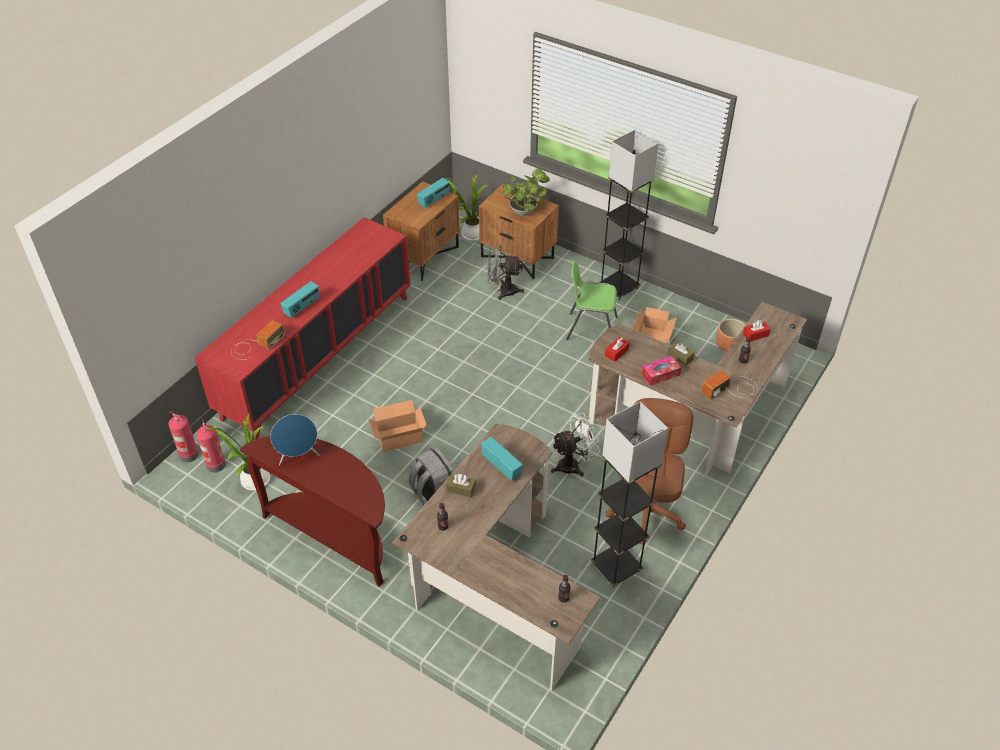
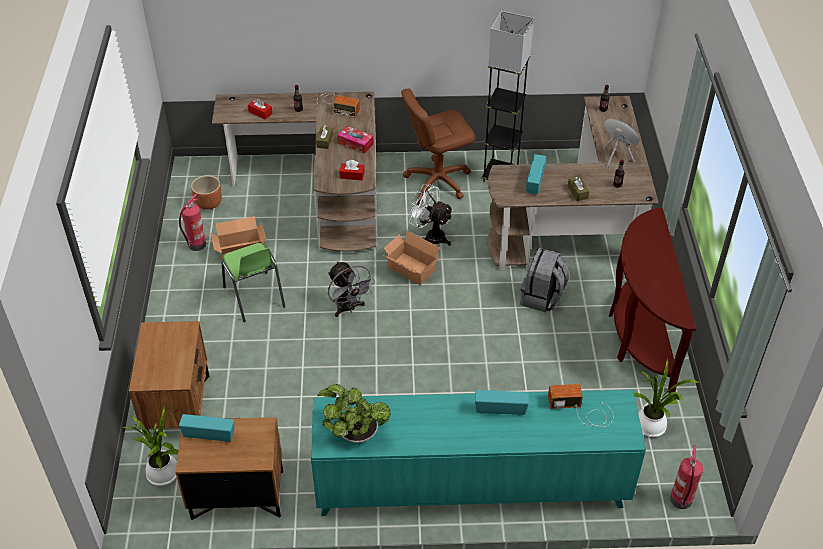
camera: 125 degrees left, 0 degrees up
(215, 464) = (667, 469): fire extinguisher -> fire extinguisher (196, 245)
(298, 457) = (660, 286): blue speaker -> blue speaker (616, 157)
(317, 356) = (471, 487): red cabinet -> turquoise cabinet
(398, 436) = (507, 358): cardboard box -> cardboard box (411, 270)
(502, 291) = (247, 391): grey fan -> grey fan (348, 308)
(524, 210) = (172, 344): potted plant -> potted plant (355, 433)
(619, 288) = (175, 304): grey floor lamp -> none

